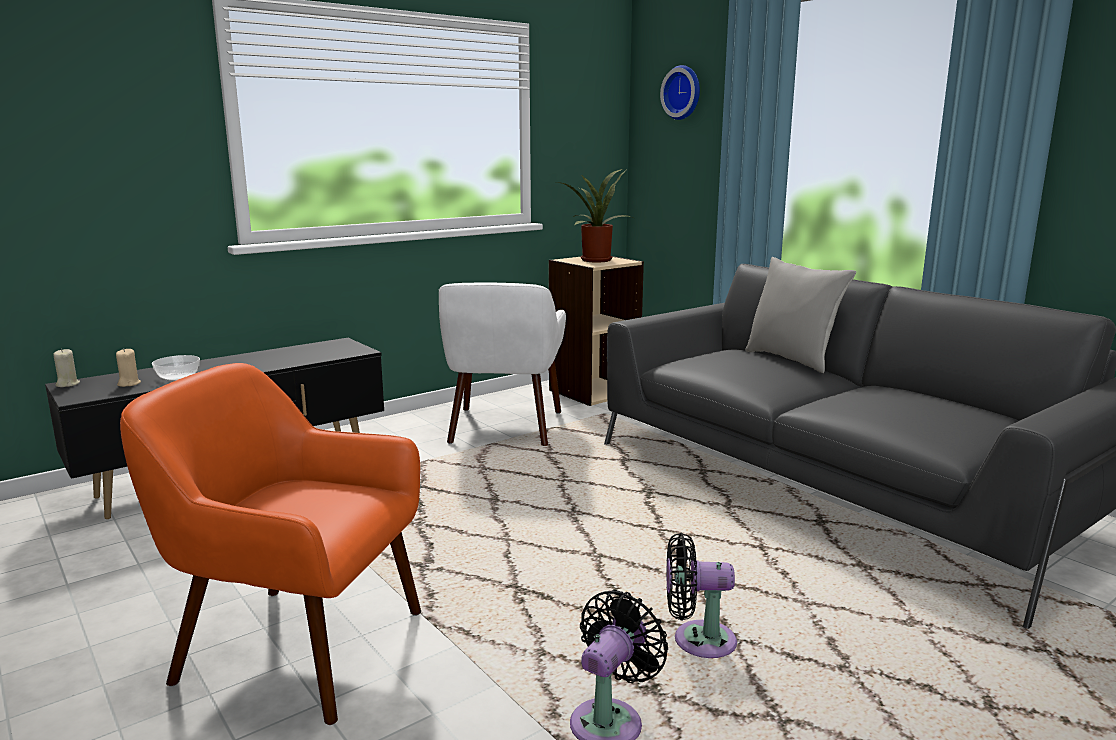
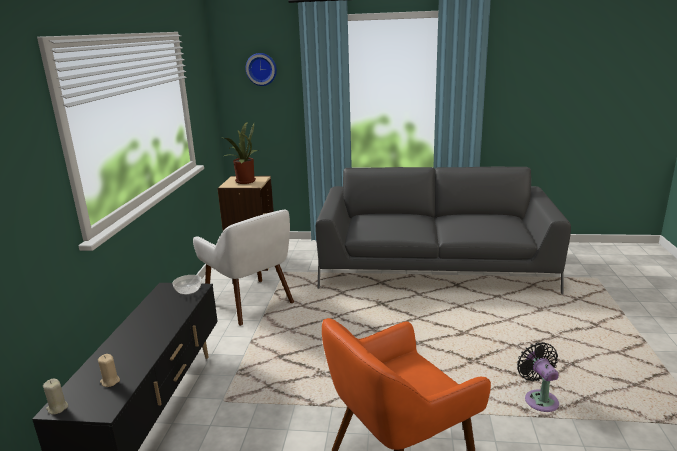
camera: 45 degrees left, 5 degrees up
(178, 377) = (131, 359): bowl -> bowl (188, 290)
(697, 641) = (507, 354): black fan -> none
(792, 360) = (399, 213): grey pillow -> none

